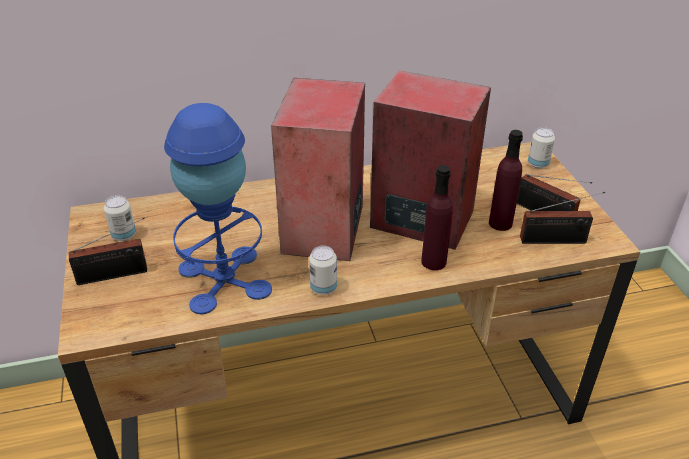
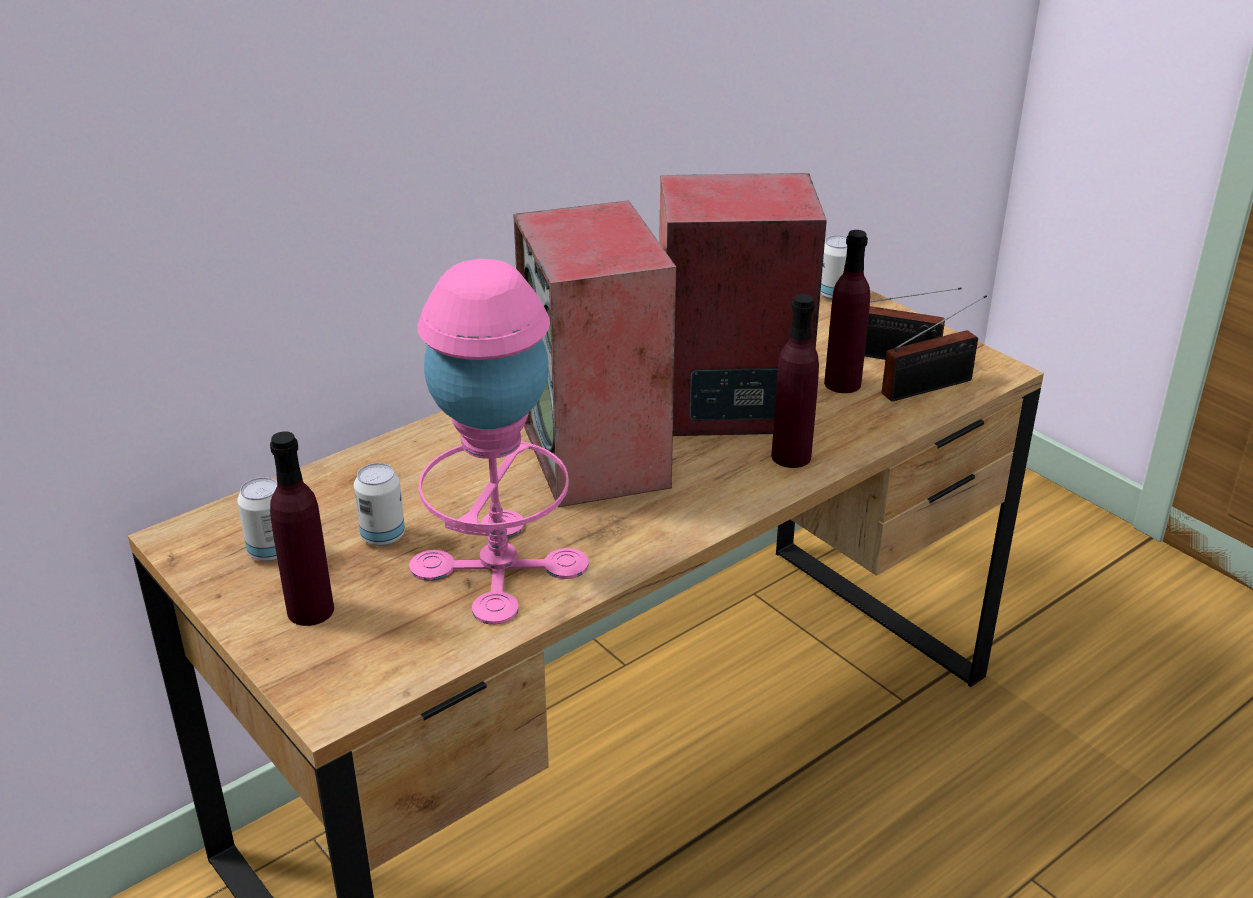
camera: 25 degrees left, 5 degrees down
(116, 274) = (310, 610): radio -> purple bottle
(224, 279) = (499, 566): blue table lamp -> pink table lamp
(323, 288) = (662, 534): can -> can (383, 536)

